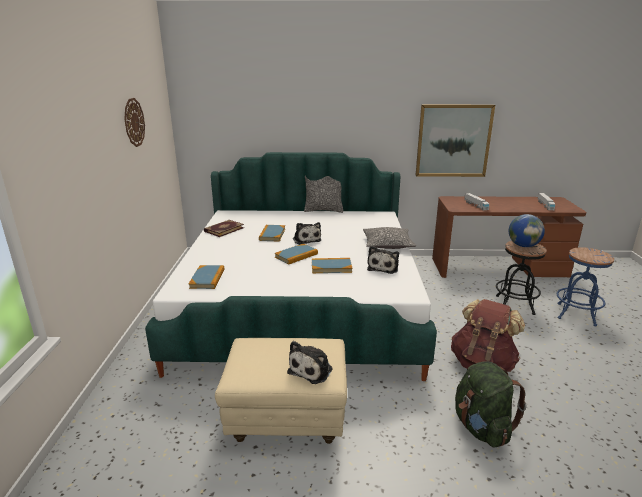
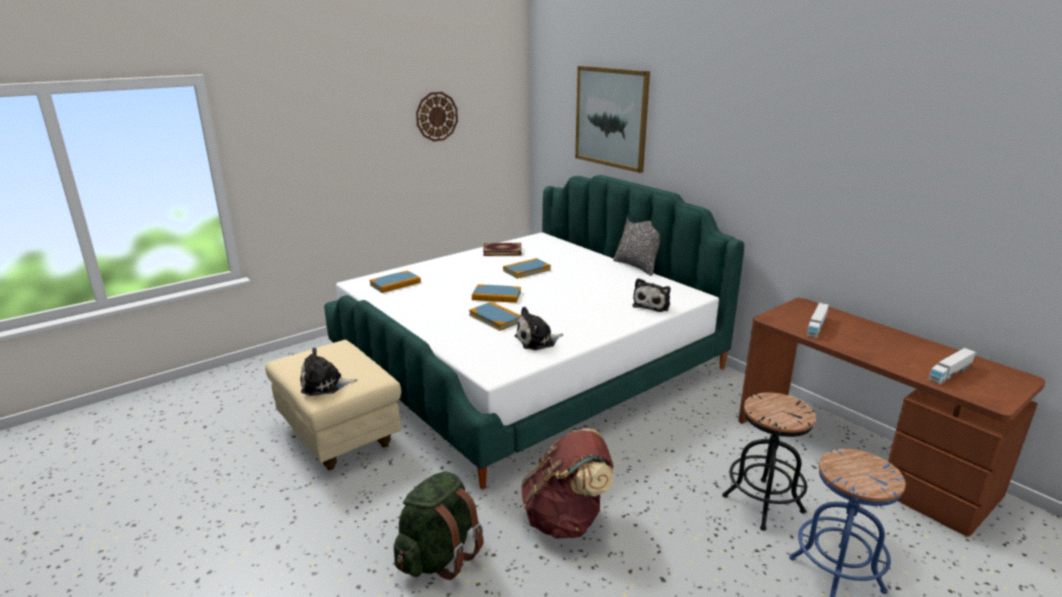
camera: 50 degrees right, 0 degrees up
(306, 239) = (542, 286): plush toy -> plush toy (652, 305)
(387, 244) = (604, 324): pillow -> none
(453, 141) = (834, 210): picture -> picture (611, 117)
(523, 245) = (780, 406): globe -> none

